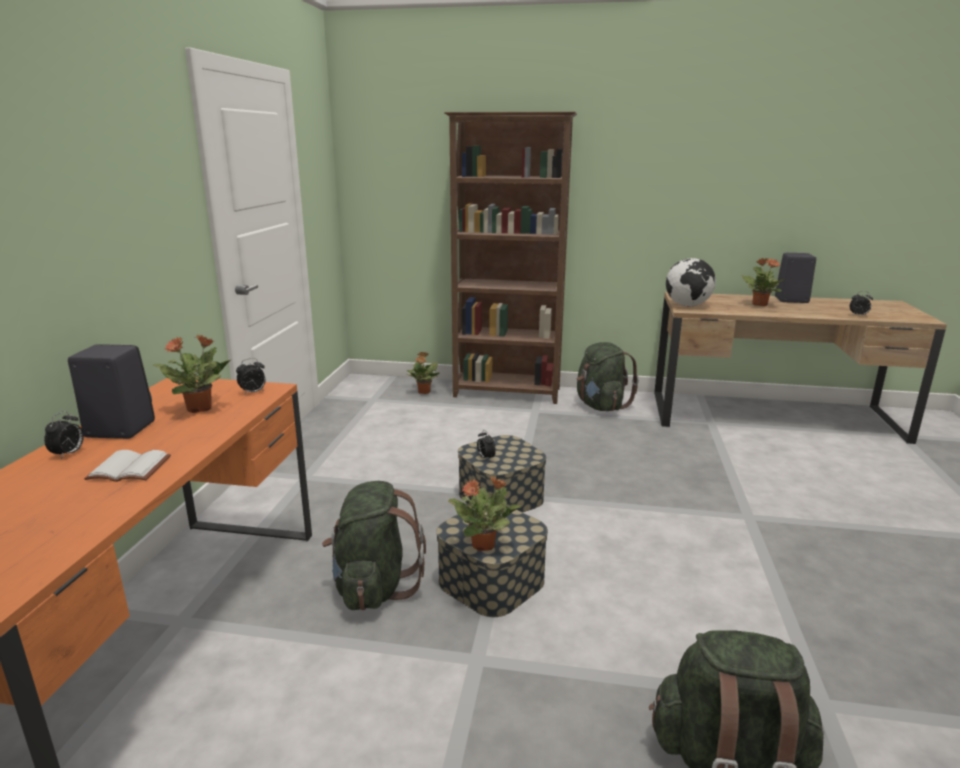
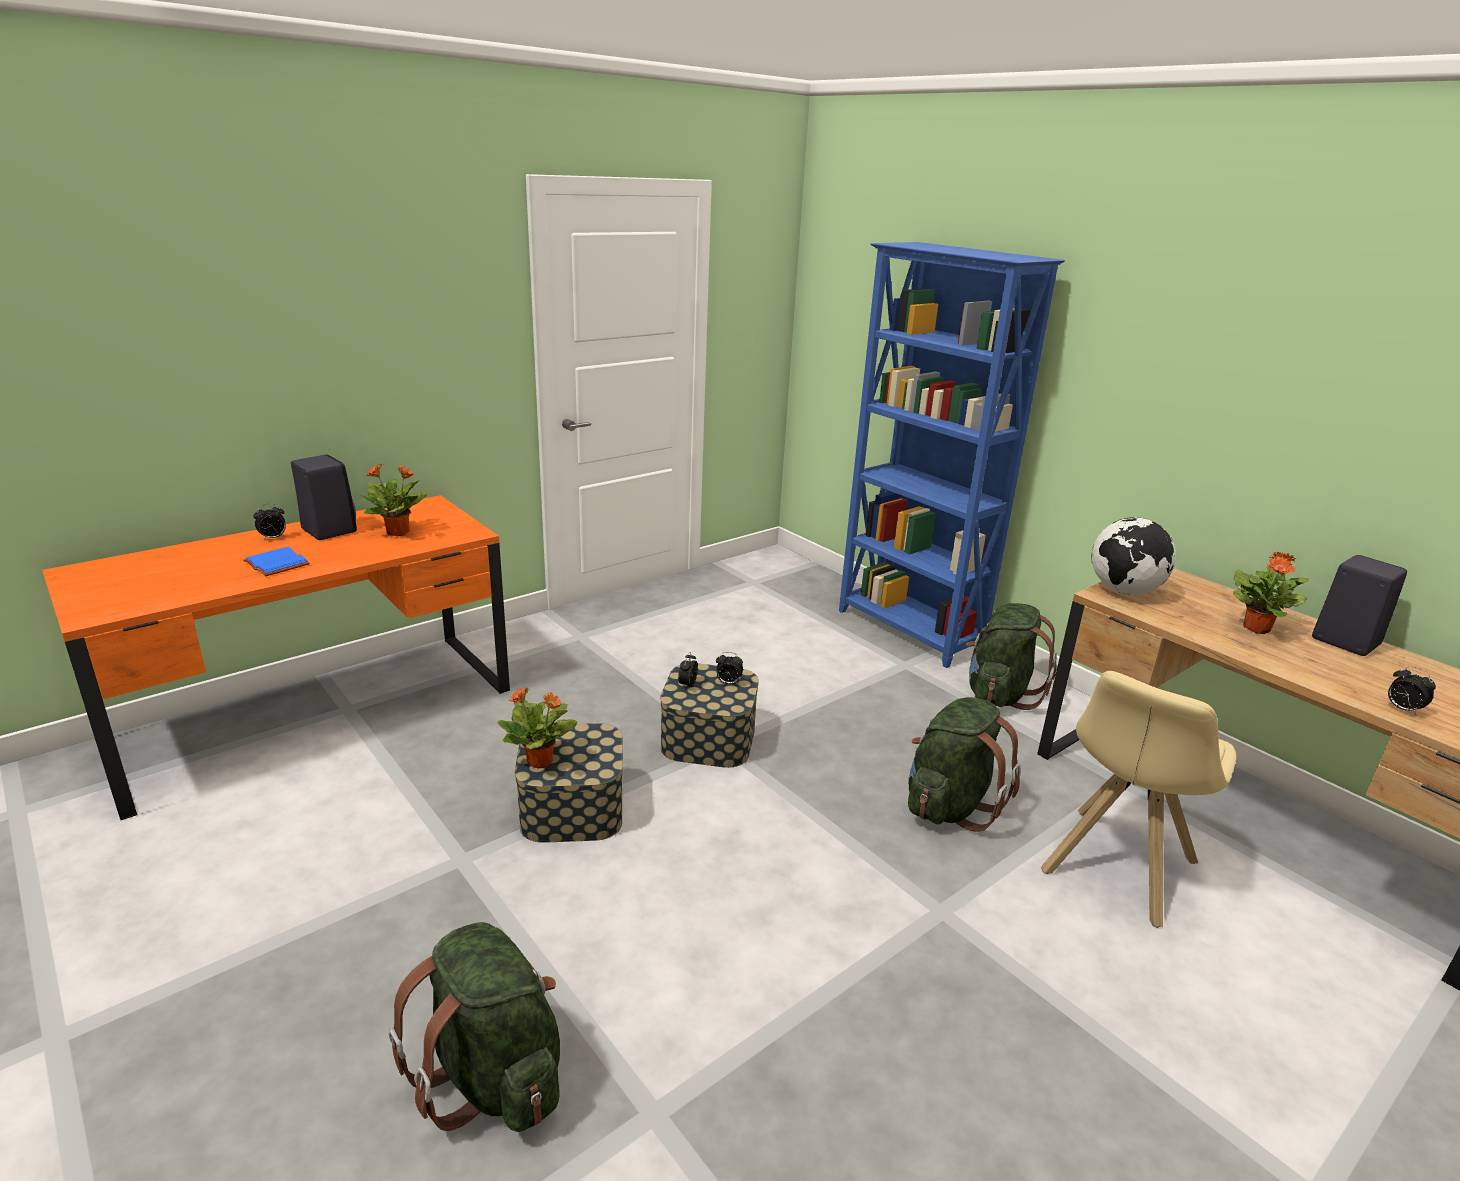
camera: 40 degrees right, 5 degrees up
(127, 470) = (274, 564): white book -> blue book
(253, 392) = (455, 532): alarm clock -> alarm clock (728, 683)
(373, 587) = (485, 757): green backpack -> green backpack (949, 805)
(424, 392) = (817, 593): potted plant -> none
(507, 393) = (909, 631): brown bookcase -> blue bookcase
(767, 458) = (1117, 866): none -> beige chair

